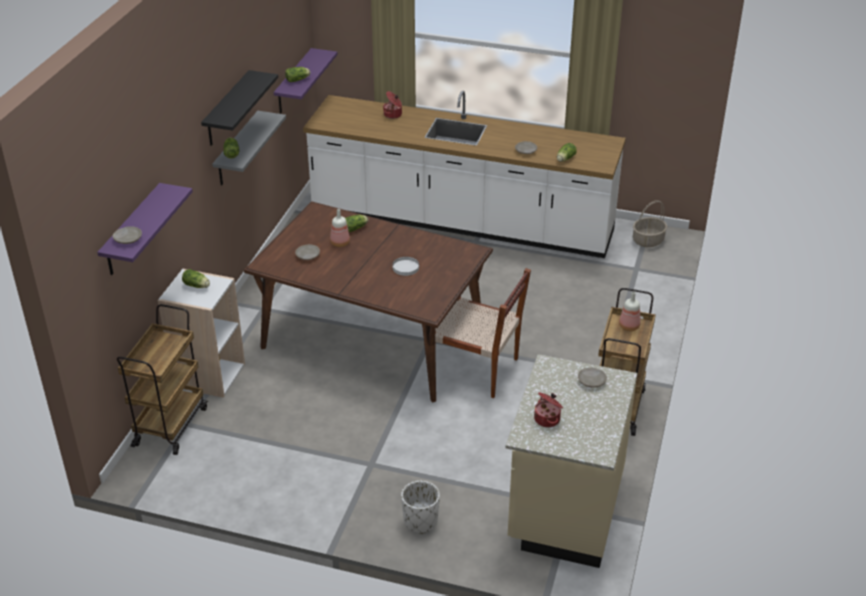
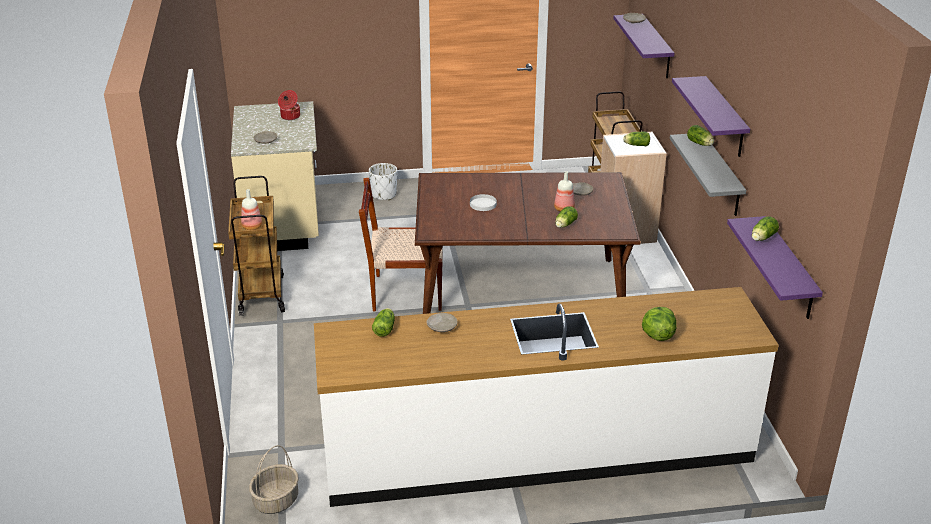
camera: 155 degrees right, 5 degrees down
(227, 109) = (724, 117): black shelf -> purple shelf
(393, 115) = (657, 335): cooking pot -> lettuce

